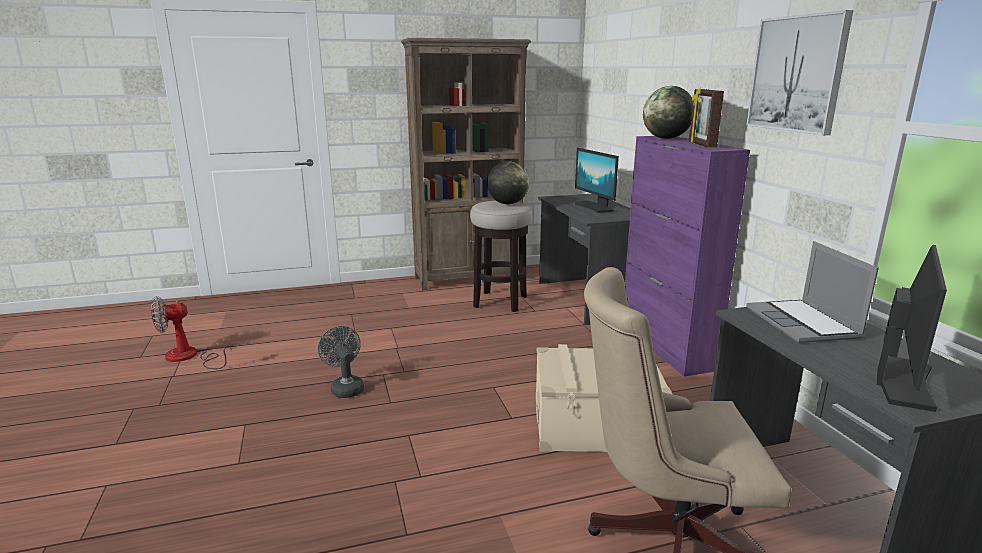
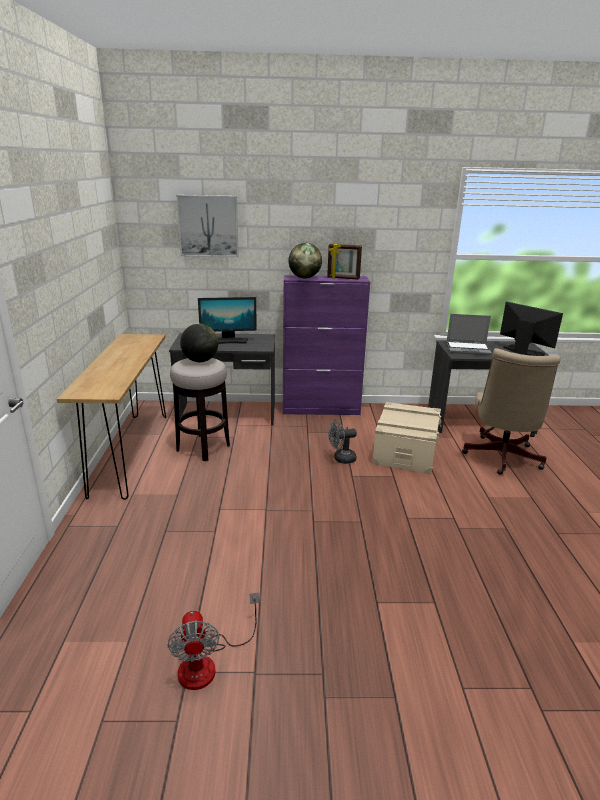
camera: 75 degrees left, 5 degrees up
(345, 387) = (329, 542): grey fan -> grey fan (341, 459)
(469, 279) = (130, 452): brown bookcase -> brown console table
(797, 74) = (391, 233): picture -> picture (208, 226)

